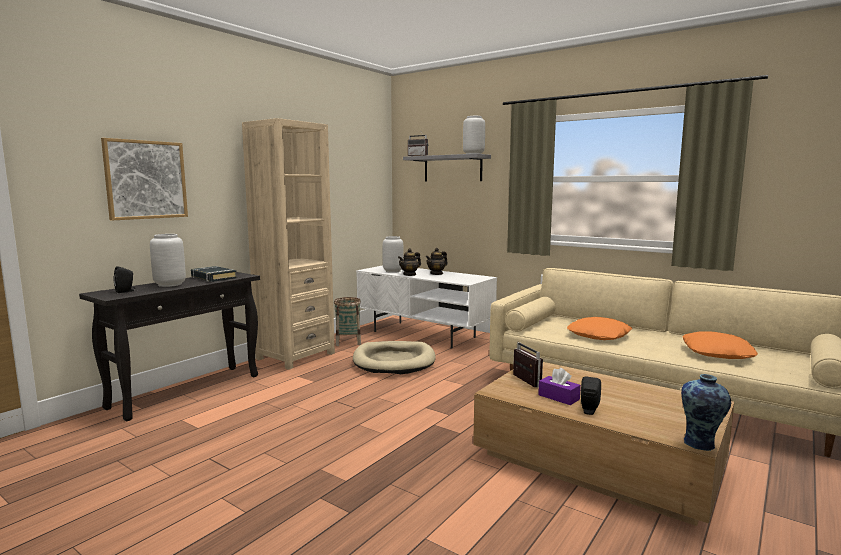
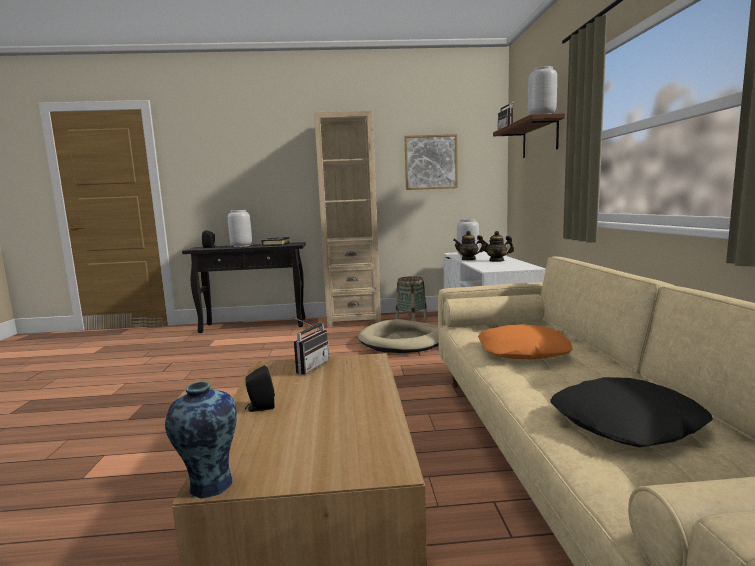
camera: 50 degrees right, 0 degrees up
(146, 180) = (240, 172): picture -> picture (431, 162)
(452, 168) = (539, 138): grey shelf -> brown shelf
(558, 397) = (284, 388): purple tissue box -> none
(717, 353) = (627, 424): orange pillow -> black pillow

